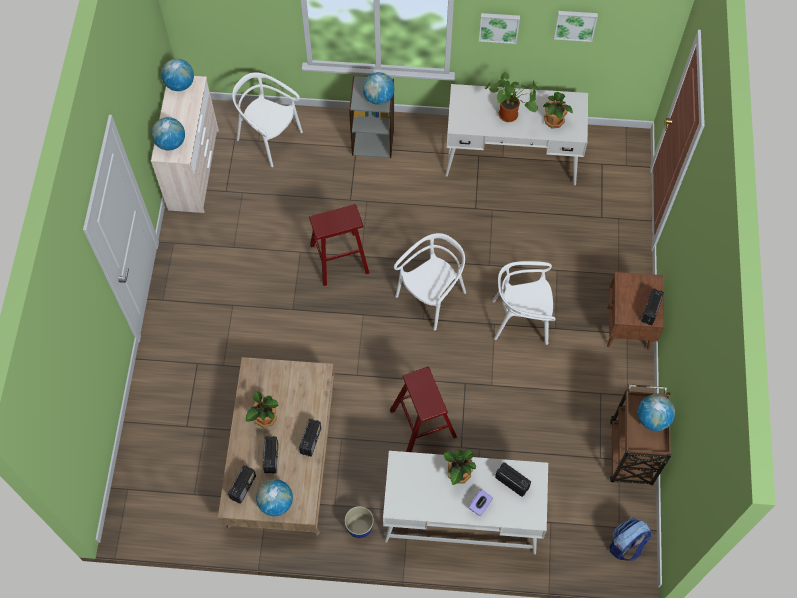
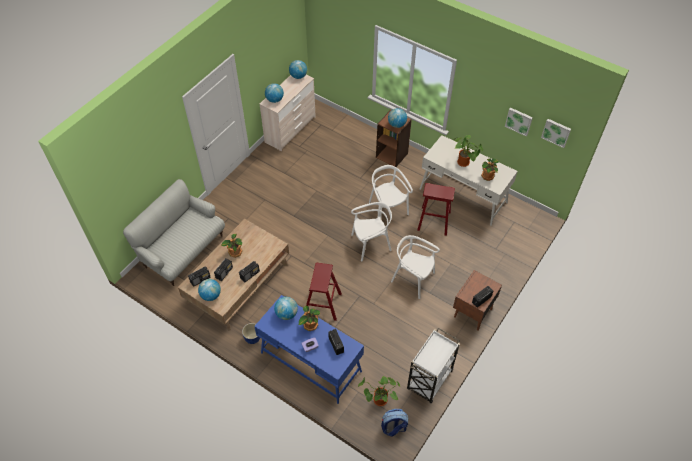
camera: 30 degrees right, 10 degrees down
(163, 450) = (182, 250): none -> sofa
(269, 138) = (338, 131): white chair -> white chair (387, 209)
(339, 258) = (334, 203): red stool -> red stool (434, 221)
(373, 140) = (392, 155): grey bookcase -> brown bookcase
(461, 515) = (311, 361): white desk -> blue desk
(499, 26) = (476, 107): picture -> picture (556, 132)
(585, 519) = (379, 401): none -> potted plant
(631, 454) = (429, 381): brown cart -> white cart
(652, 418) = (440, 353): globe -> globe (286, 314)

